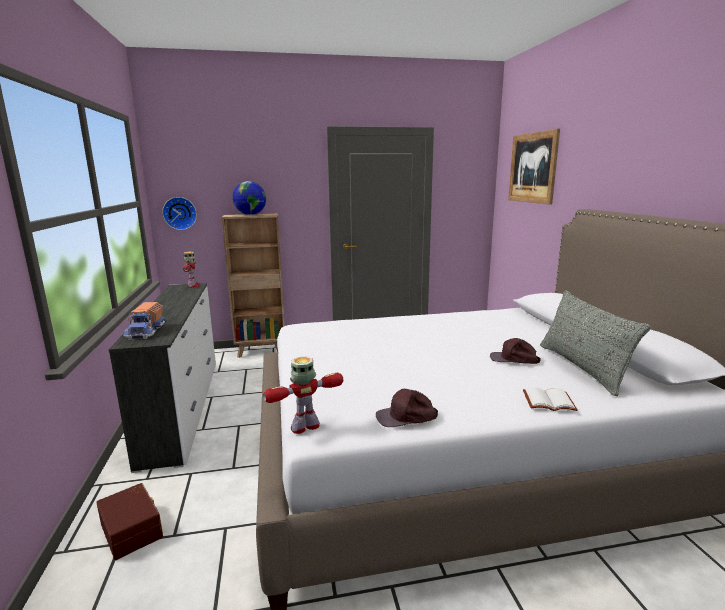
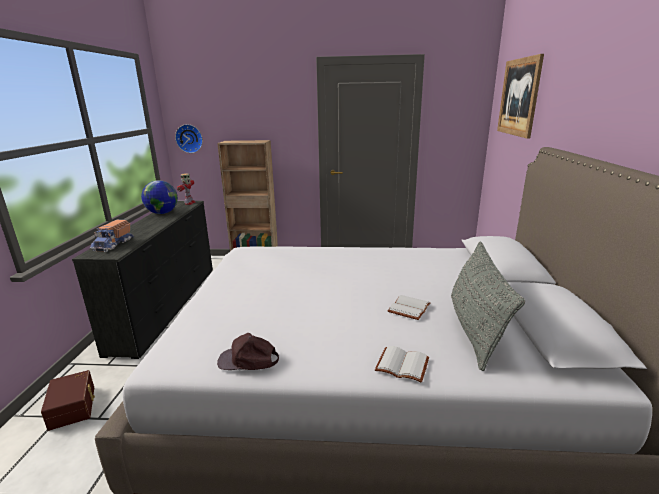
camera: 15 degrees right, 5 degrees up
(183, 407) = (168, 305): white dresser -> black dresser
(250, 214) = (245, 141): globe -> globe (162, 213)
(305, 427) = (155, 356): toy robot -> none
(514, 359) = (410, 309): brown cap -> white book

